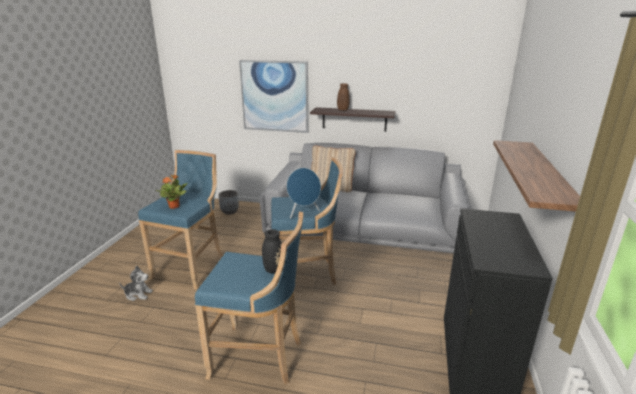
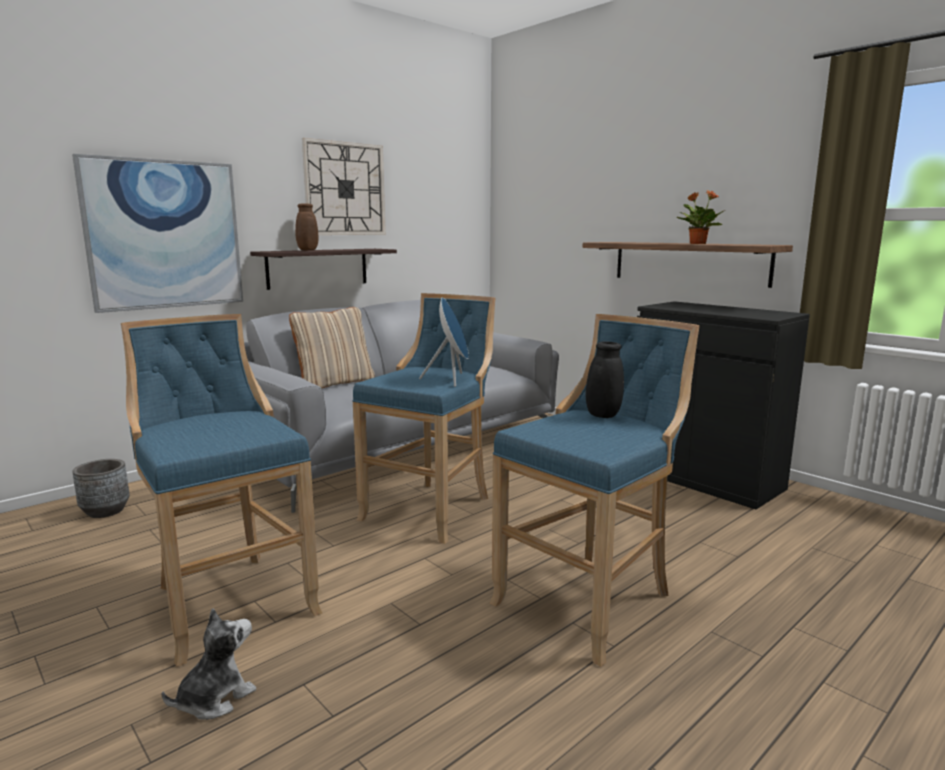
camera: 55 degrees left, 10 degrees down
(174, 206) = (227, 436): potted plant -> potted plant (697, 244)
(377, 73) = (345, 189): none -> wall clock

